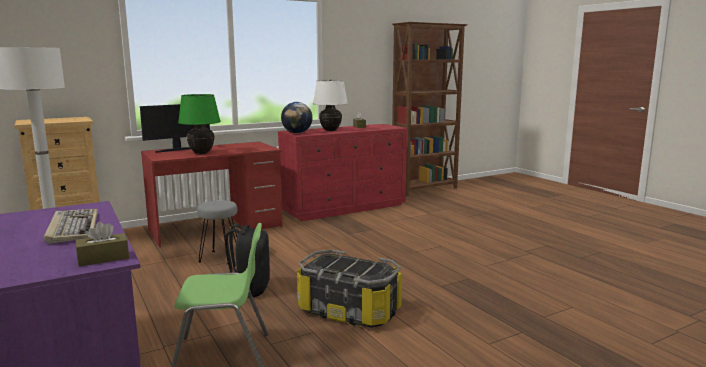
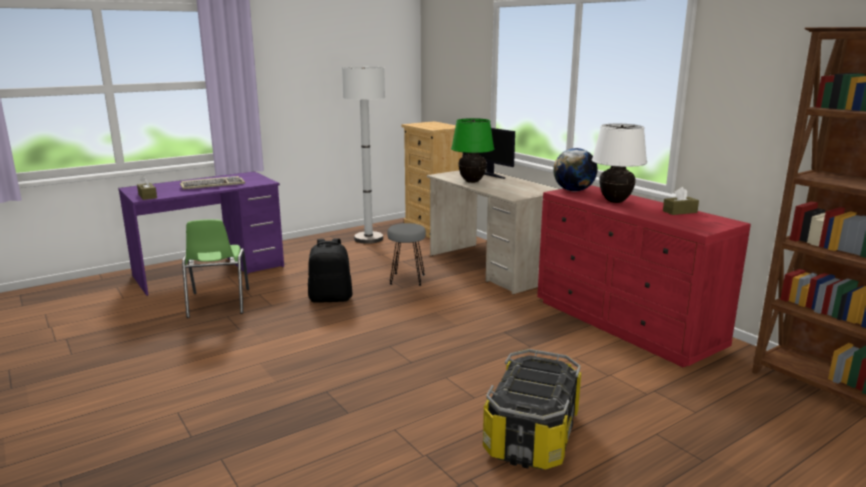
camera: 85 degrees right, 5 degrees up
(216, 229) = (491, 267): red desk -> beige desk
(349, 311) = (274, 342): storage box -> storage box (533, 435)

